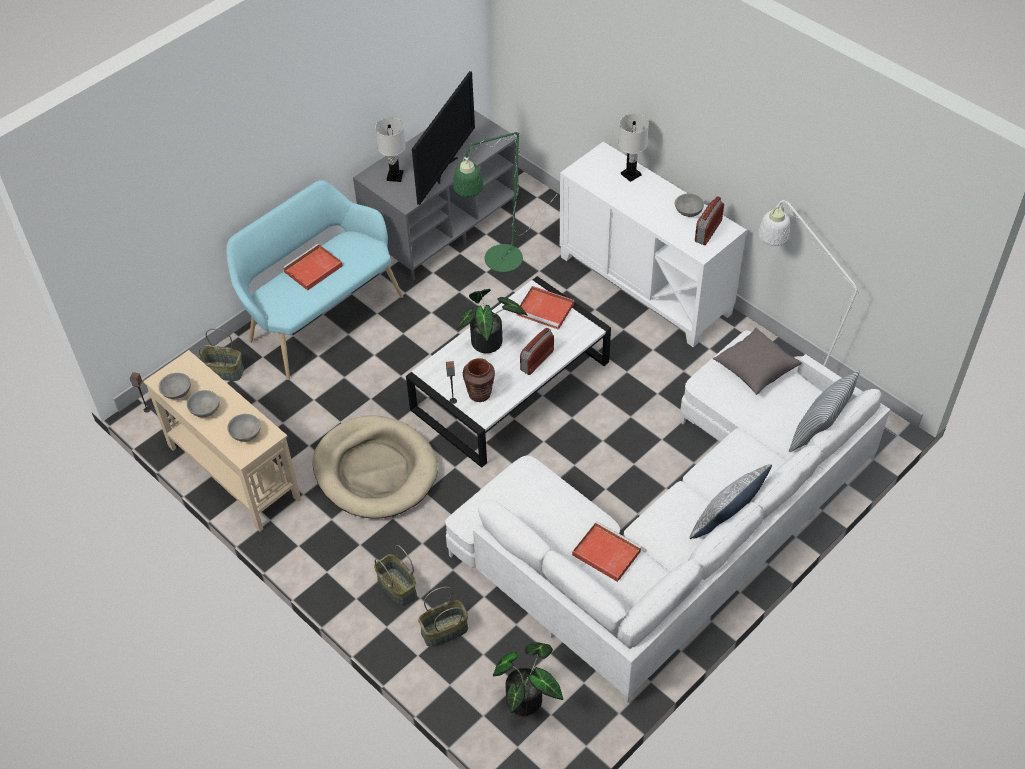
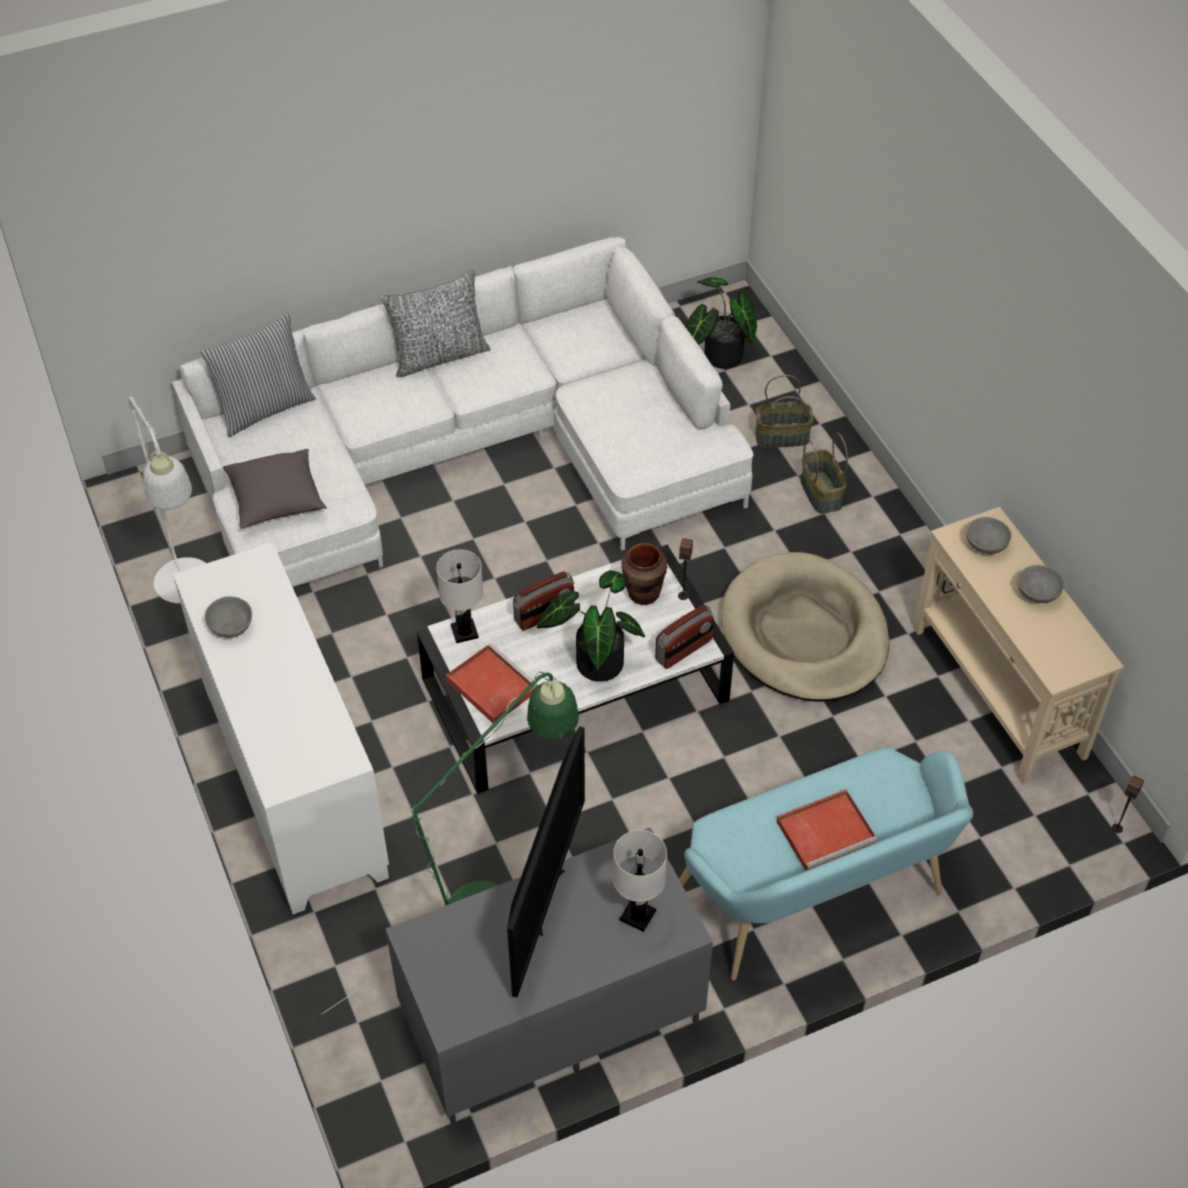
camera: 160 degrees left, 0 degrees up
(177, 393) = (1075, 631): grey bowl -> none
(224, 371) = (990, 854): basket -> none
(445, 169) = (545, 900): television -> television turned 150 degrees clockwise
(605, 553) = (589, 365): red tray -> none
(630, 174) = (267, 725): white table lamp -> white table lamp (465, 632)
(707, 231) = (228, 589): radio -> radio (684, 650)

